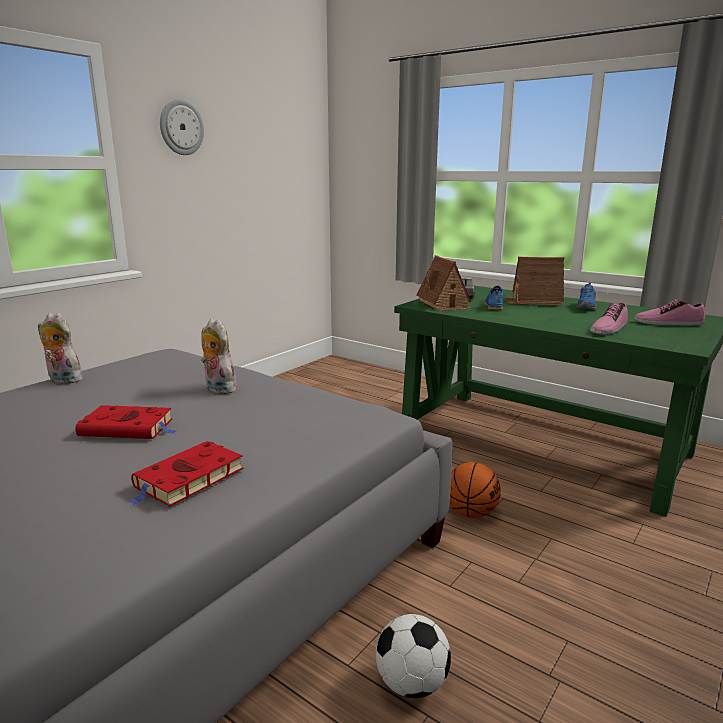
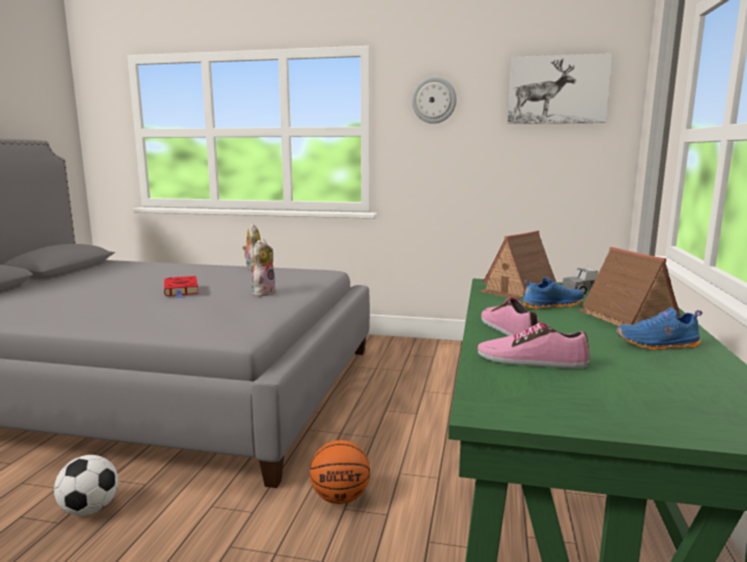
camera: 65 degrees right, 5 degrees down
(187, 479) = (112, 312): red book -> none
(279, 126) = (557, 90): none -> picture
(668, 323) = (656, 399): shoe -> shoe (509, 329)

